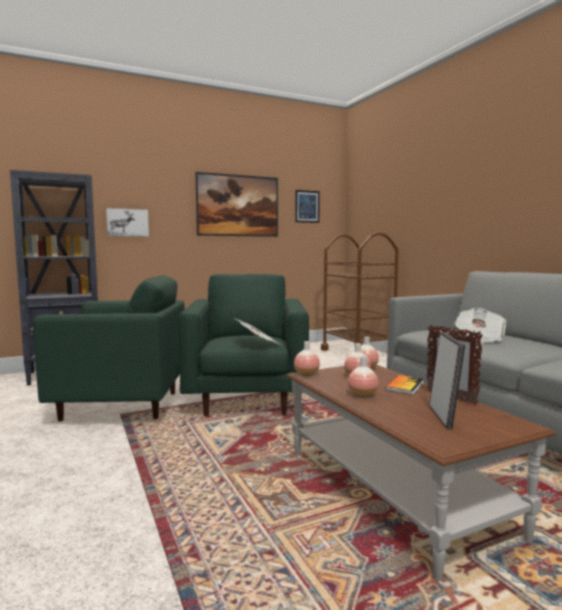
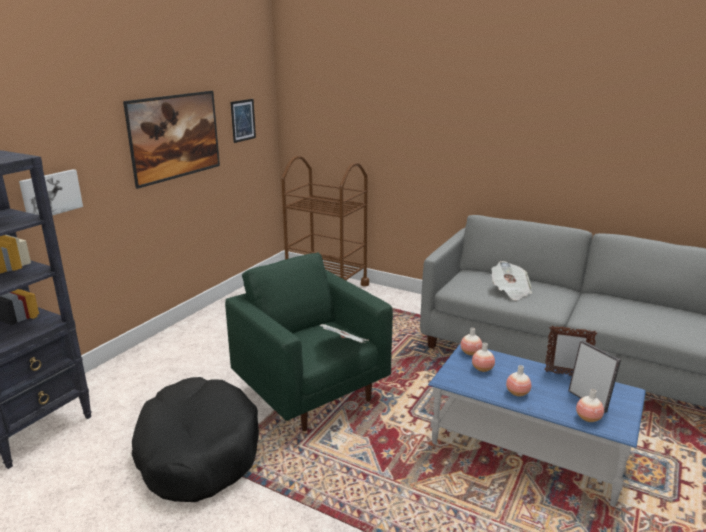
camera: 35 degrees left, 15 degrees up
(122, 406) = (197, 451): green armchair -> black dog bed
(306, 374) = (445, 379): vase -> vase (588, 418)
(393, 491) = (527, 449): brown coffee table -> blue coffee table
(405, 386) = (525, 370): book -> none

